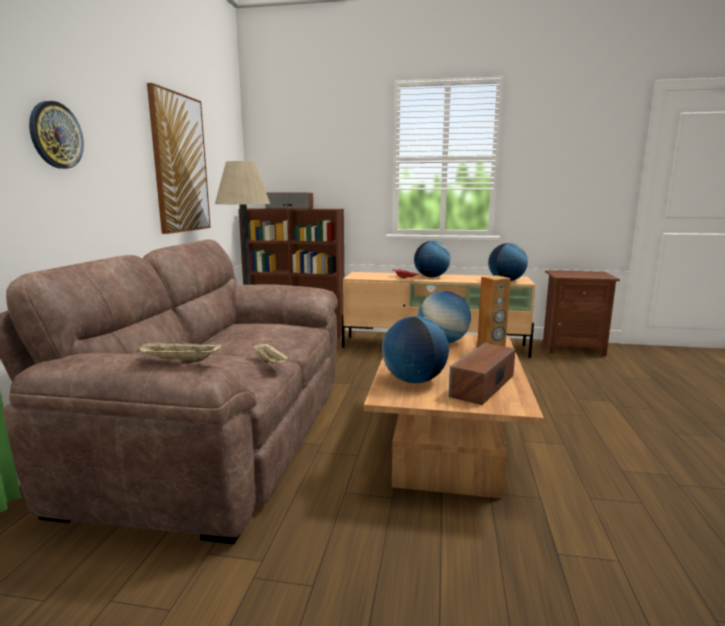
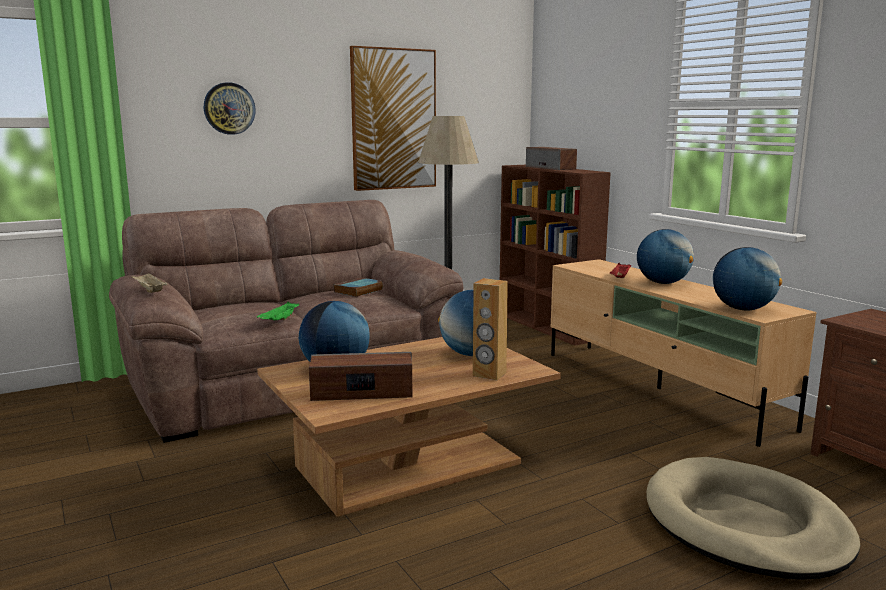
camera: 50 degrees right, 0 degrees up
(257, 324) = (358, 291): none -> book
(271, 363) = (280, 321): beige tray -> green tray
(610, 391) = (745, 524): none -> beige dog bed

